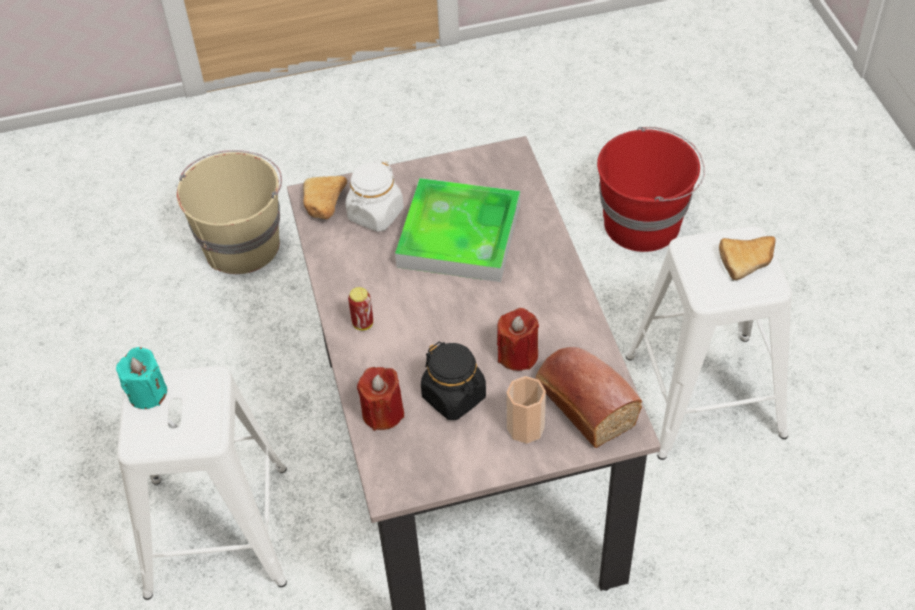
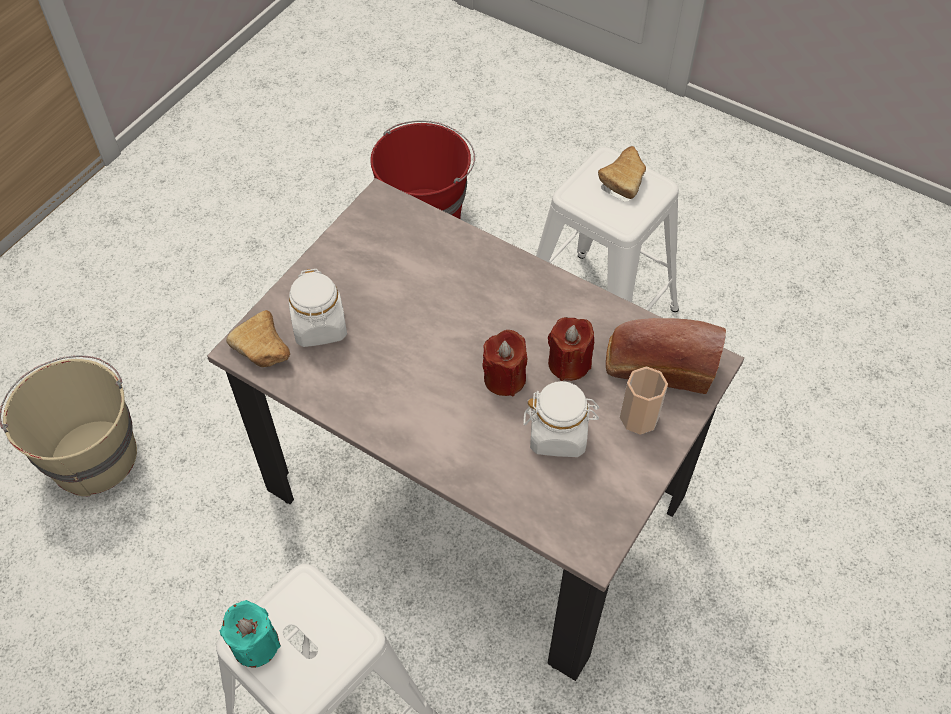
camera: 45 degrees left, 5 degrees up
(363, 323) = (415, 429): can -> none
(383, 413) = (517, 492): red candle -> red candle (504, 378)
(454, 396) = (558, 434): black jar -> white jar
(459, 235) = (413, 297): tray -> none

